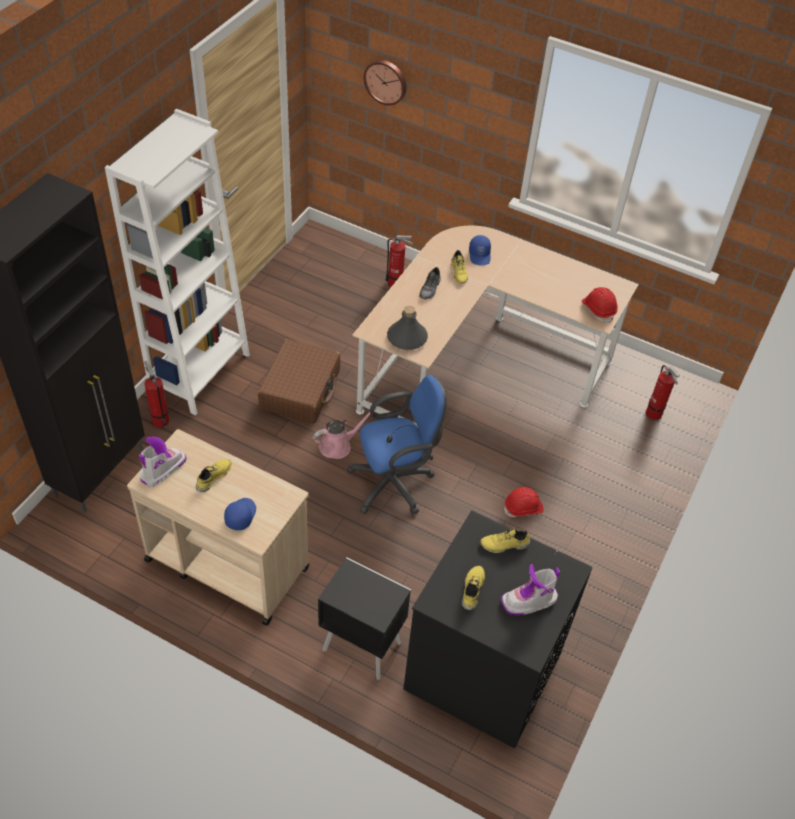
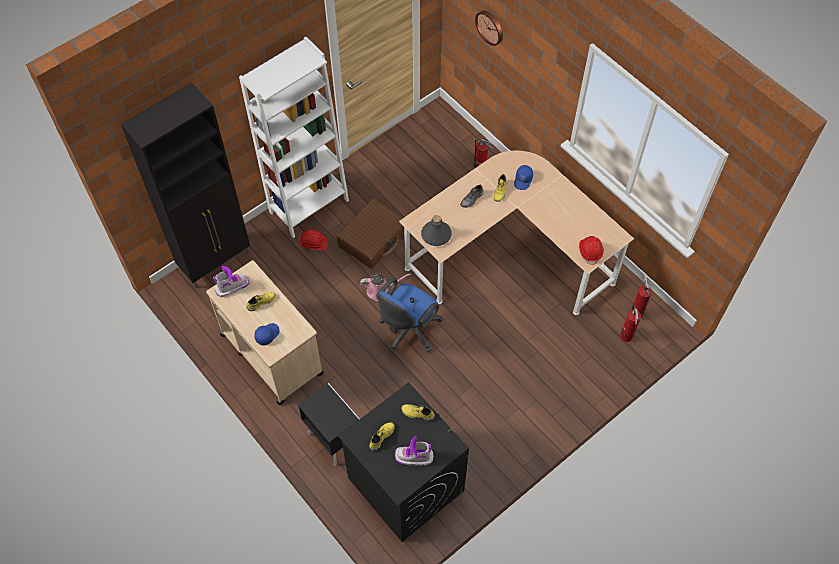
camera: 25 degrees right, 10 degrees up
(159, 419) = (268, 233): fire extinguisher -> fire extinguisher (636, 311)
(395, 483) = (408, 331): blue office chair -> blue office chair turned 120 degrees clockwise
(523, 508) = (489, 379): red hard hat -> red hard hat (314, 244)

